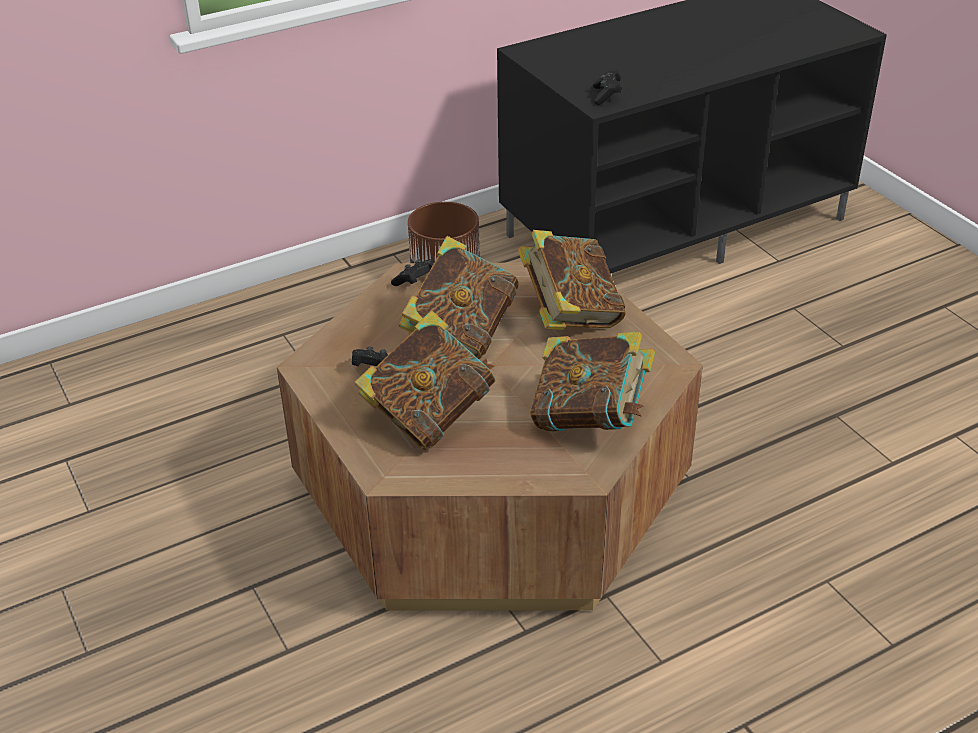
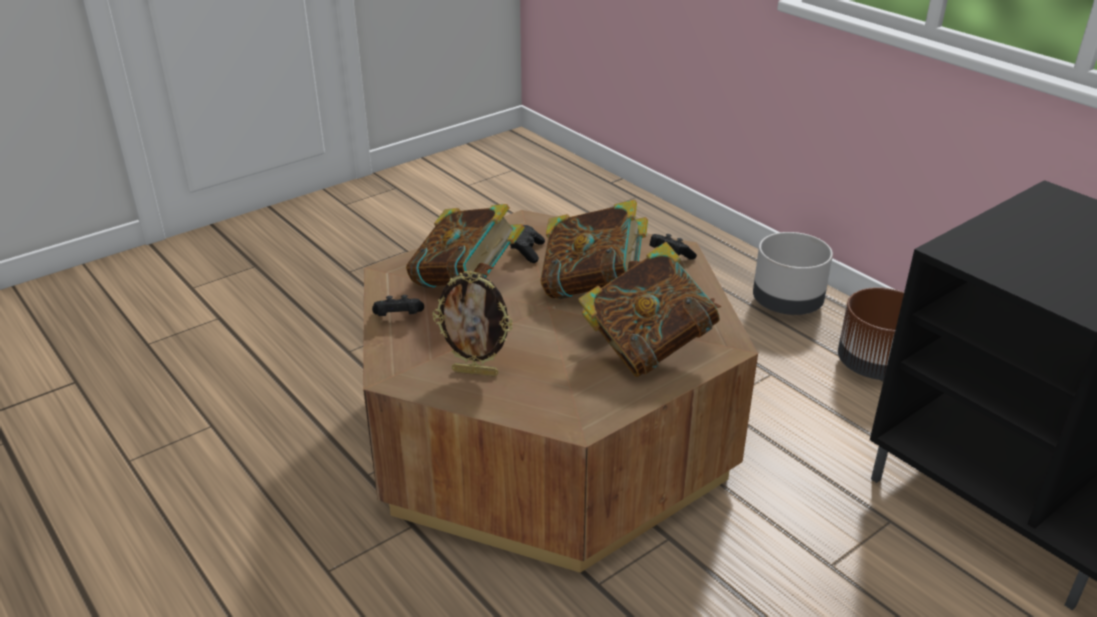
camera: 80 degrees right, 5 degrees down
(332, 299) = (787, 304): none -> grey planter
(590, 418) = (475, 372): book -> picture frame
(606, 96) = (984, 254): black game controller -> black game controller (398, 317)

